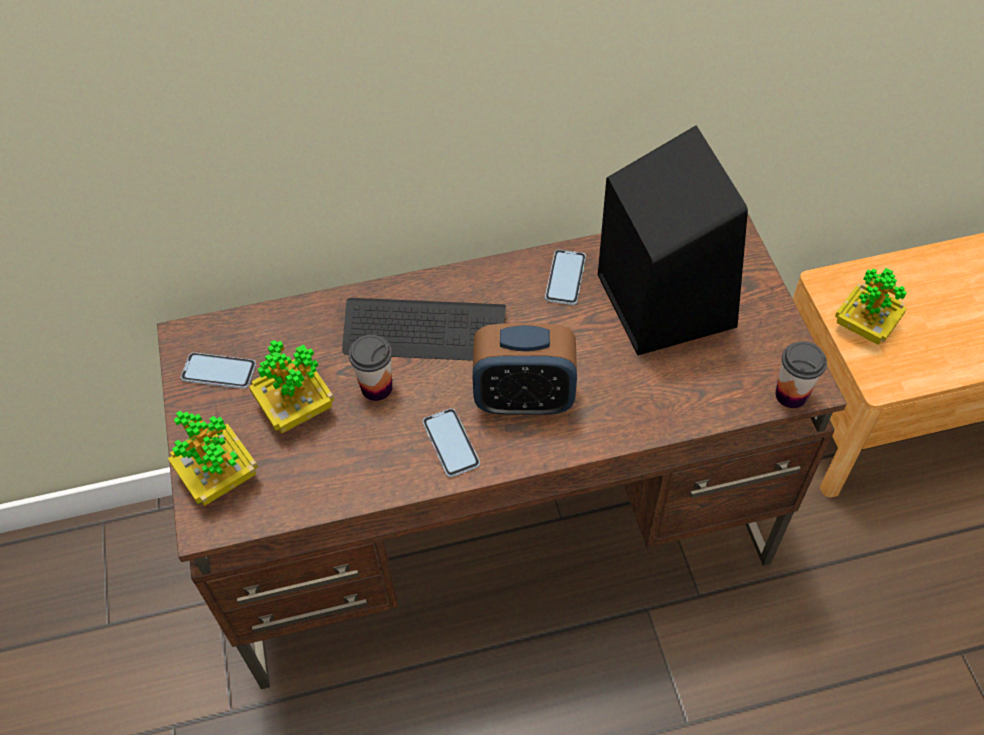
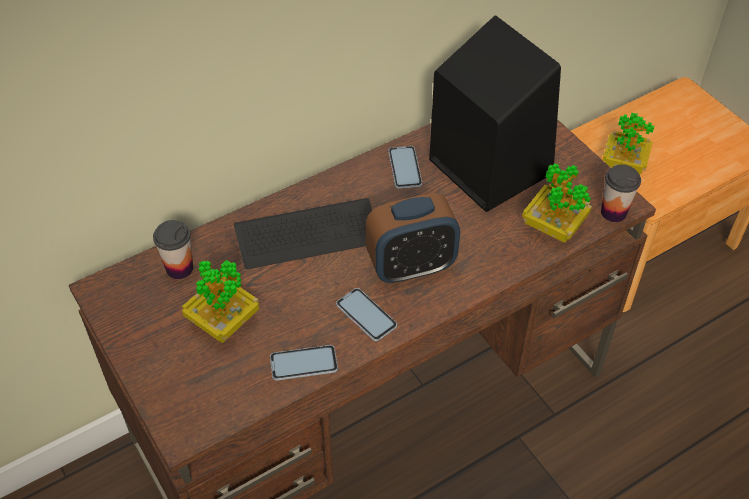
camera: 20 degrees left, 5 degrees down
(219, 371) = (142, 309): phone -> phone (303, 363)
(219, 477) = (179, 393): potted plant -> potted plant (553, 226)
(376, 387) = (286, 288): cup -> cup (179, 268)

